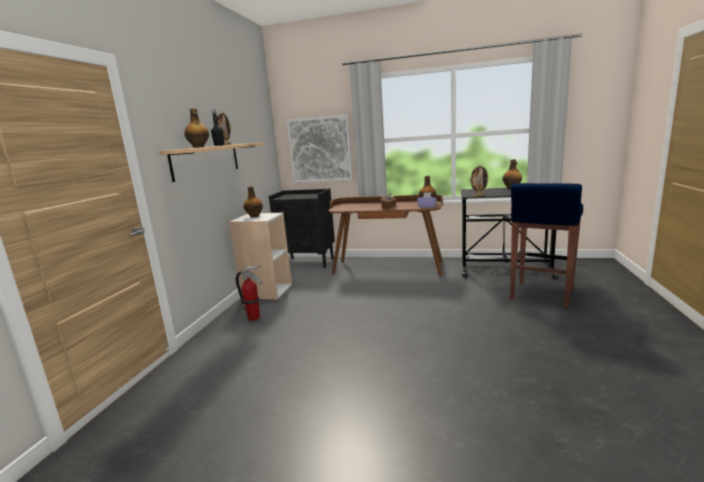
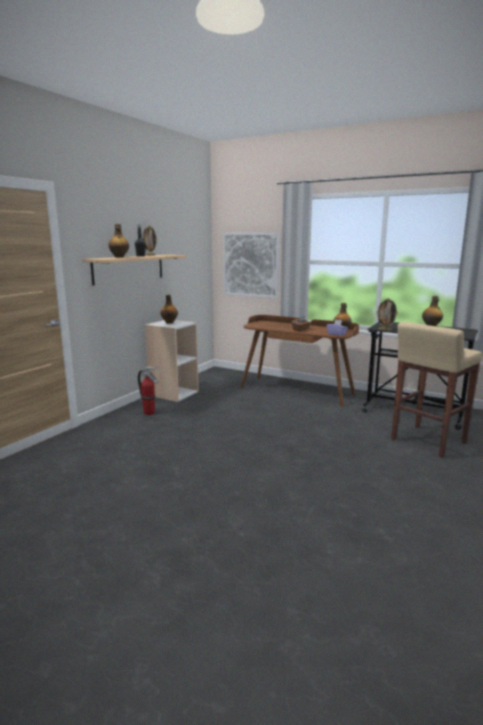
camera: 15 degrees right, 0 degrees up
(308, 262) = (226, 374): black cabinet -> none
(541, 295) = (427, 441): blue stool -> beige stool

